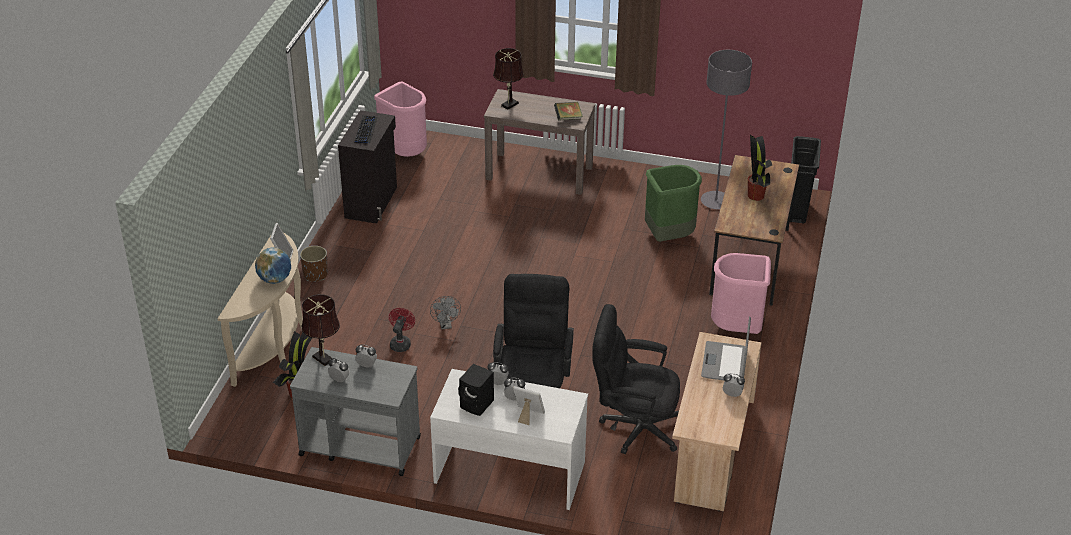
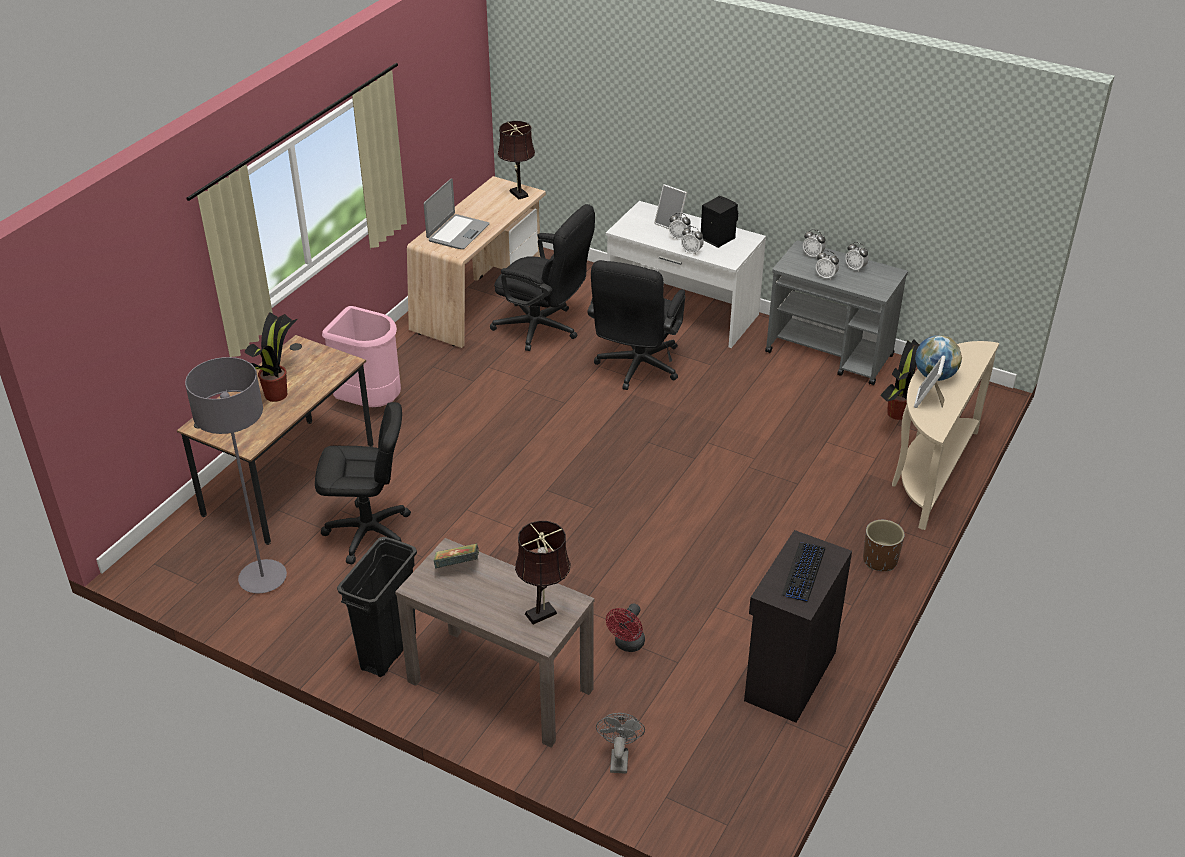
camera: 165 degrees left, 0 degrees up
(324, 359) = (871, 287): brown table lamp -> brown table lamp (518, 193)
(401, 343) = (772, 449): red fan -> red fan (627, 645)
(405, 153) = (718, 780): pink trash can -> none
(446, 325) = (713, 461): grey fan -> grey fan (619, 758)
(669, 236) = (369, 533): green trash can -> black office chair
(732, 394) = (470, 209): alarm clock -> alarm clock (813, 255)
(797, 210) = (162, 542): black trash can -> black trash can (388, 651)

